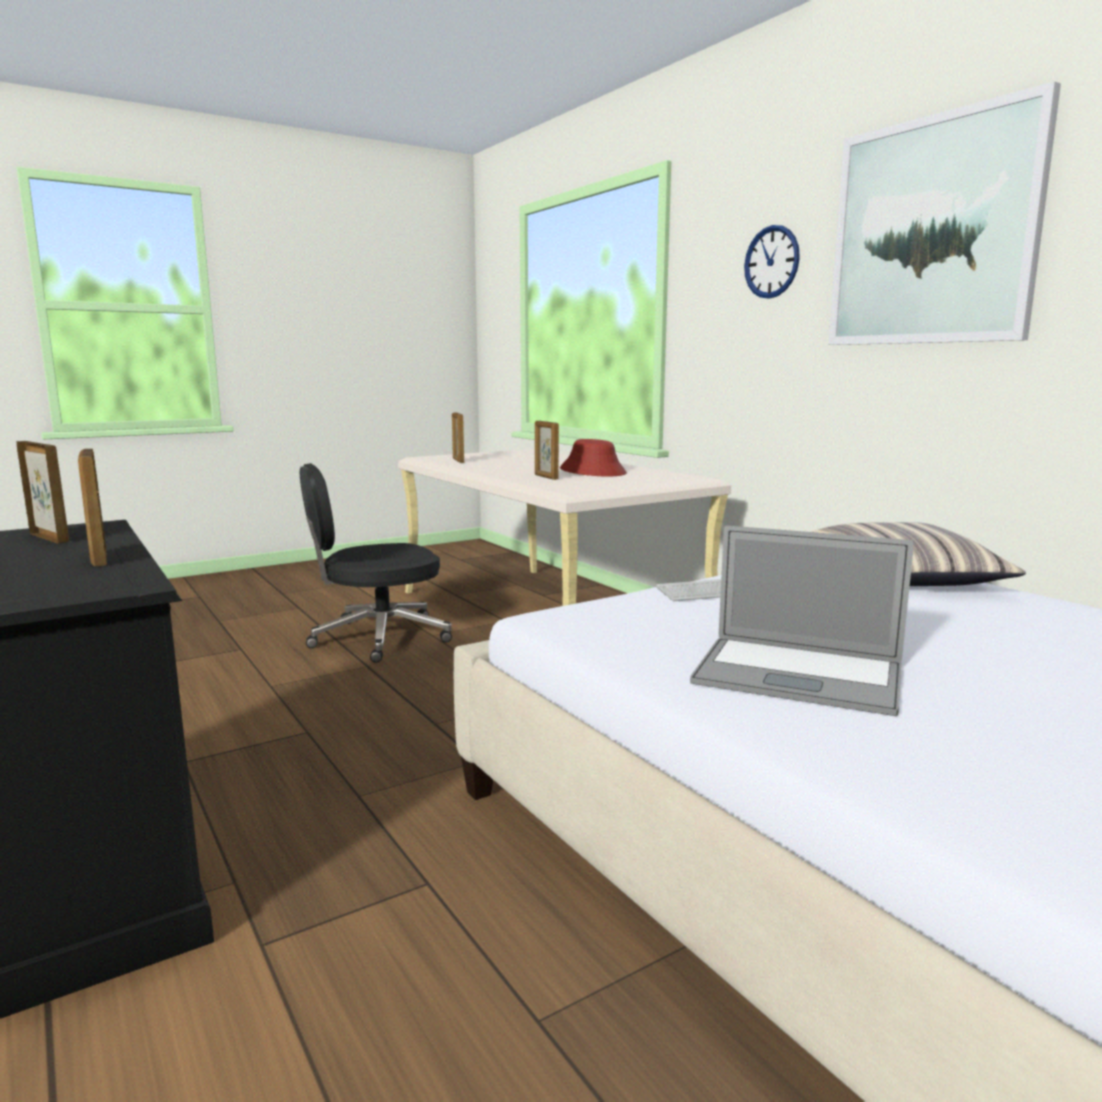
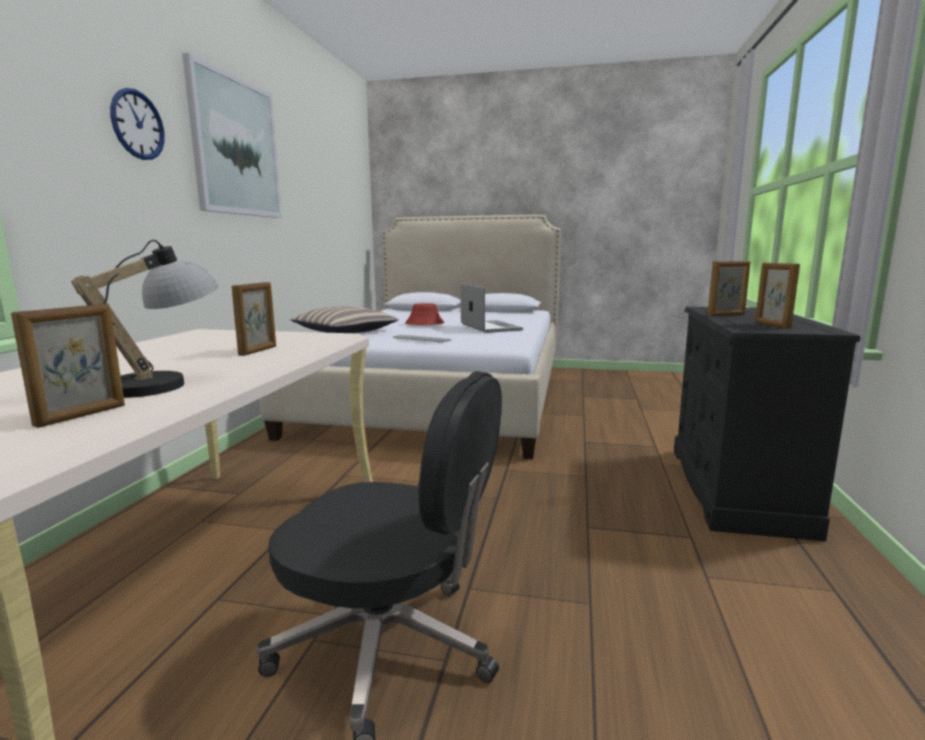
camera: 135 degrees left, 0 degrees up
(99, 558) = (726, 315): picture frame -> picture frame turned 60 degrees clockwise
(490, 466) = (164, 383): none -> table lamp
(593, 471) = (184, 350): red hat -> red hat (424, 323)

